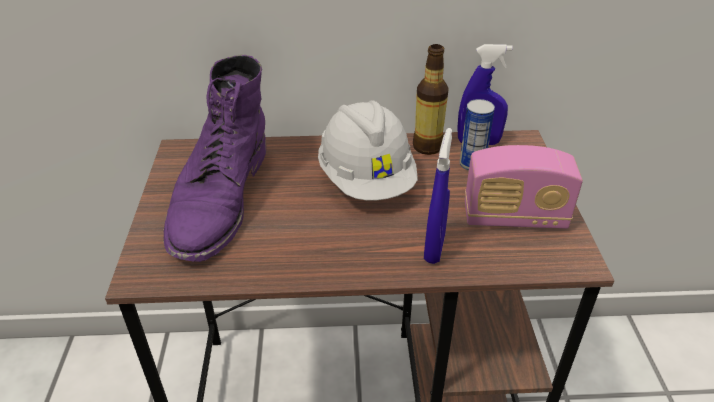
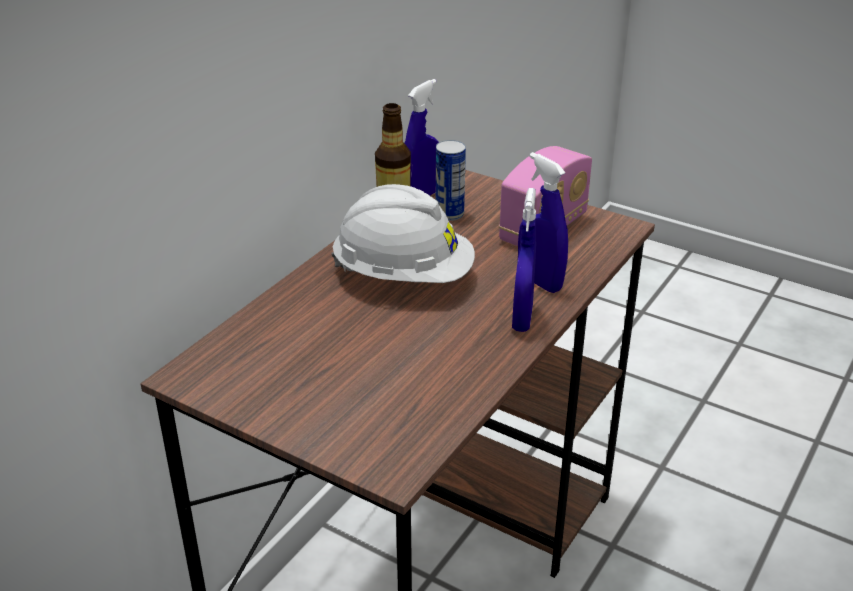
camera: 55 degrees left, 5 degrees down
(220, 198) = (322, 375): purple boot -> none
(373, 260) = (522, 319): none -> blue spray bottle

